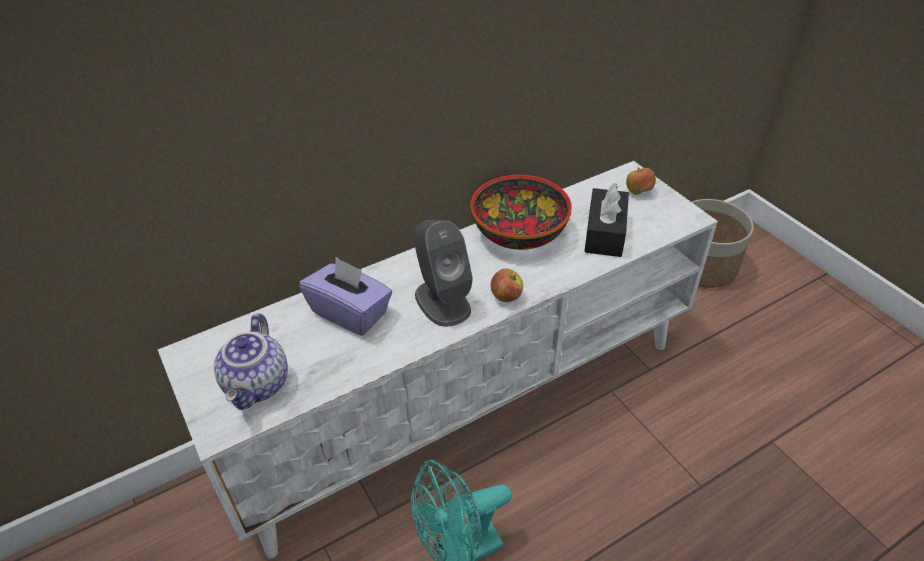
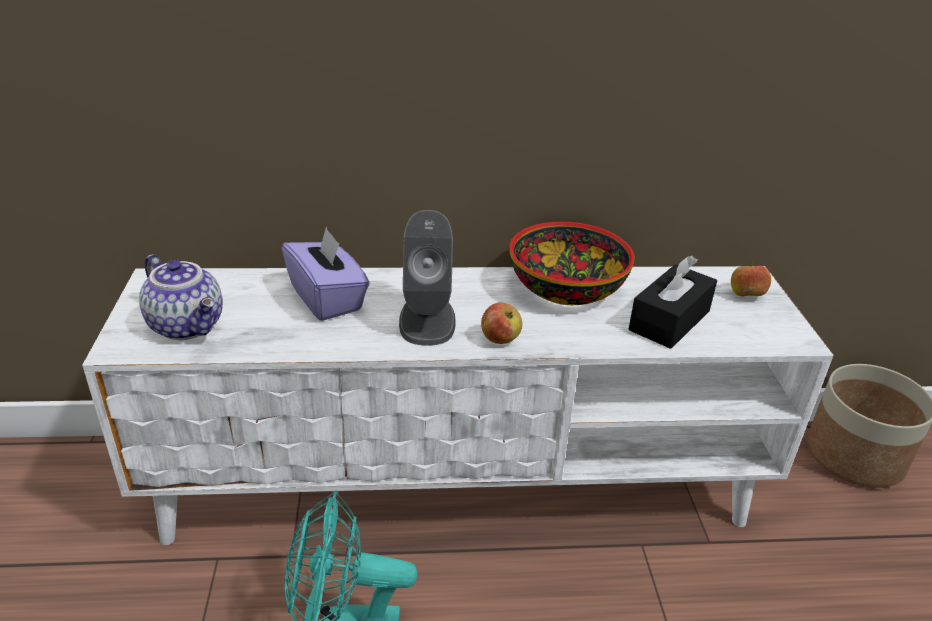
camera: 25 degrees right, 10 degrees down
(258, 385) = (189, 325): teapot -> teapot turned 75 degrees counterclockwise

